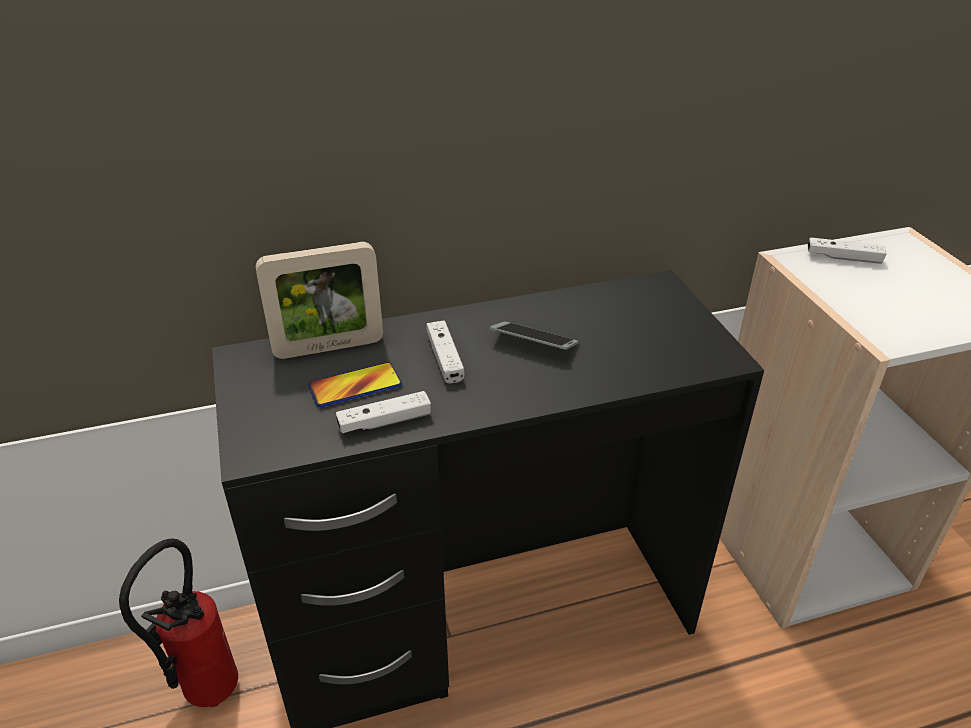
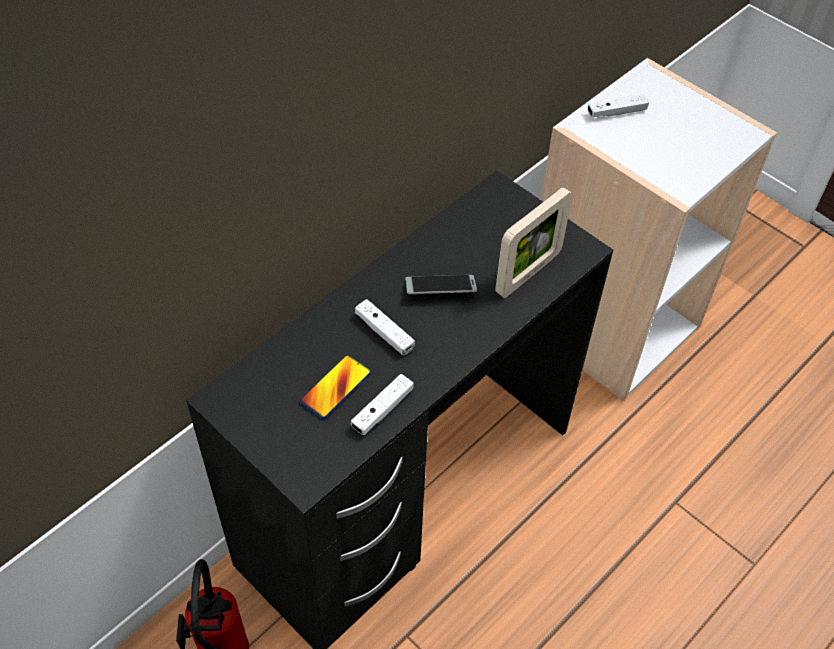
camera: 30 degrees left, 15 degrees up
(328, 347) = (284, 359): picture frame -> picture frame (528, 273)

